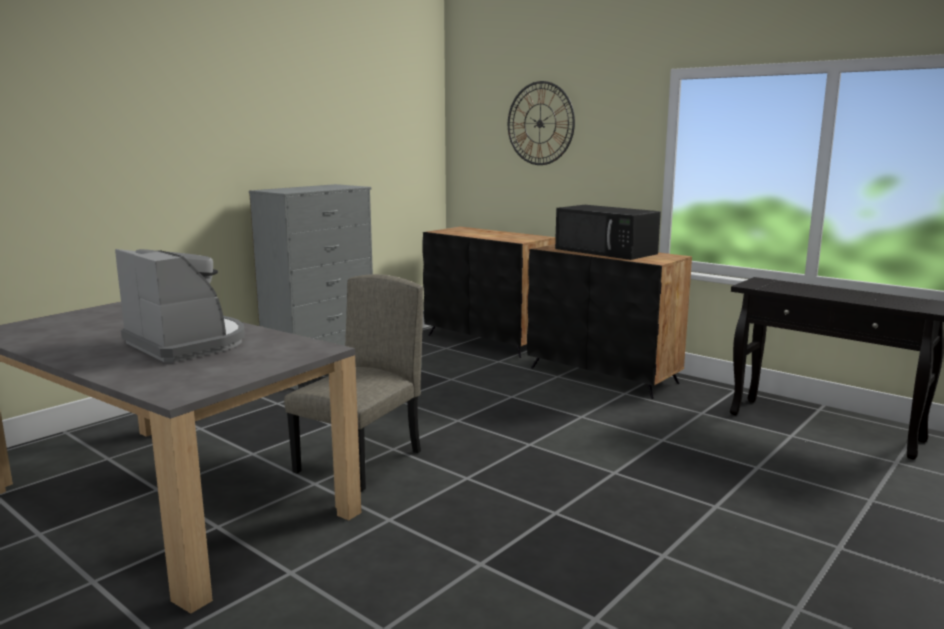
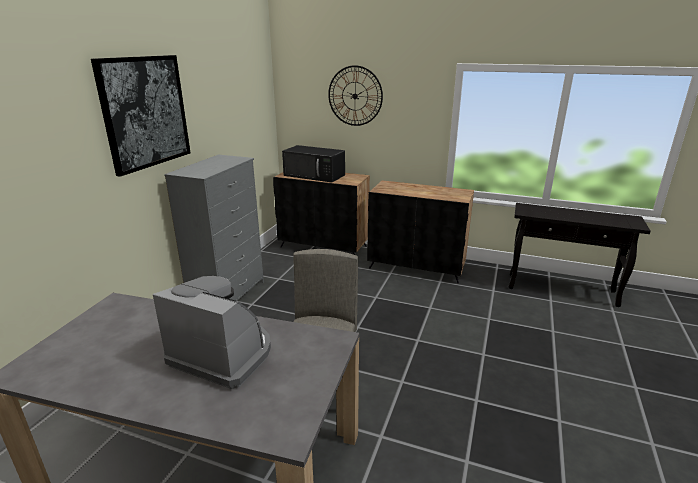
camera: 20 degrees left, 10 degrees up
(235, 115) = (145, 112): none -> picture
(607, 251) = (420, 190): black microwave -> black microwave (315, 175)

